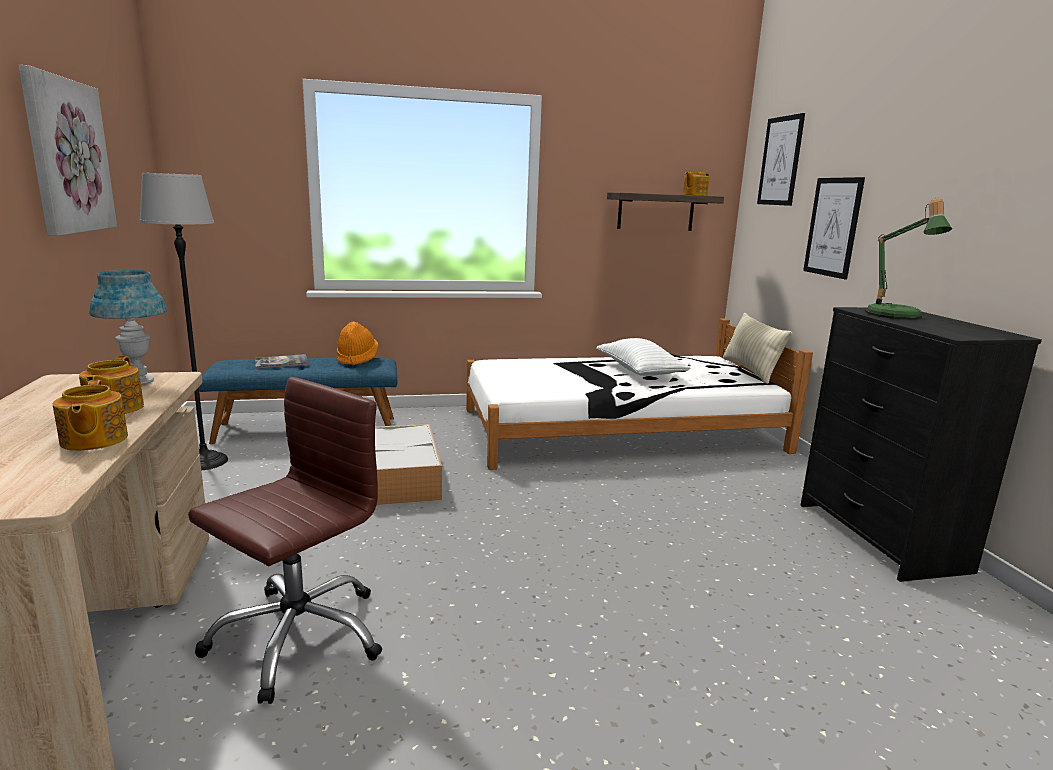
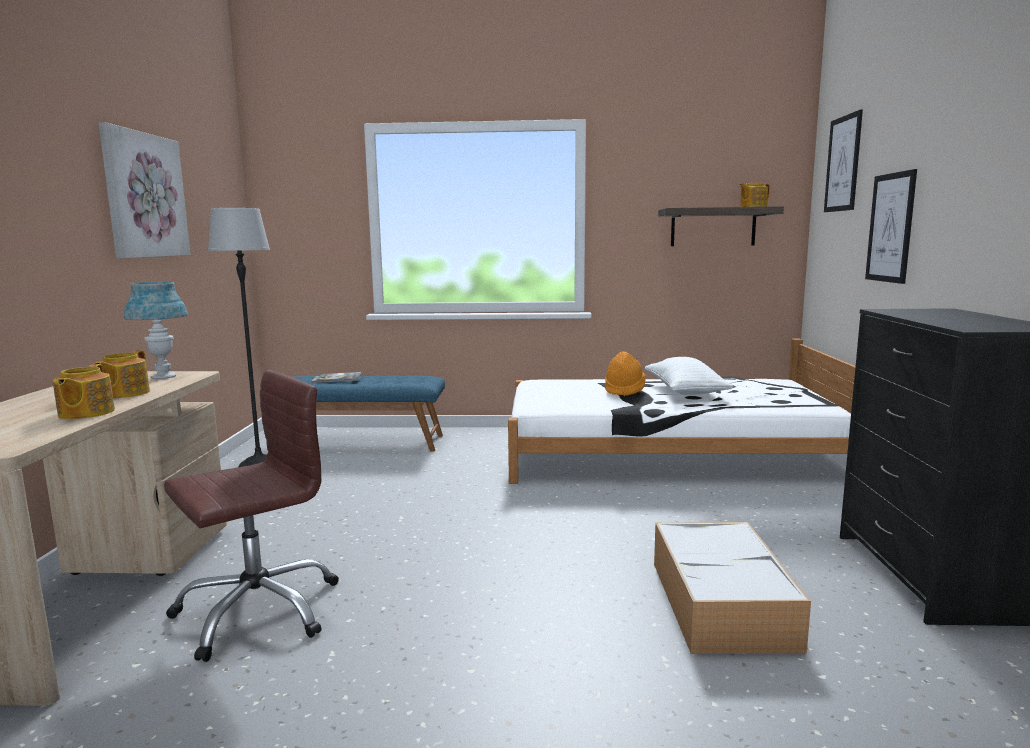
camera: 15 degrees right, 5 degrees down
(357, 359) = (406, 377): orange hat -> orange hat (624, 390)
(401, 478) = (421, 486): storage box -> storage box (722, 605)
(750, 370) = (816, 393): beige pillow -> none
(896, 316) = (925, 315): table lamp -> none

